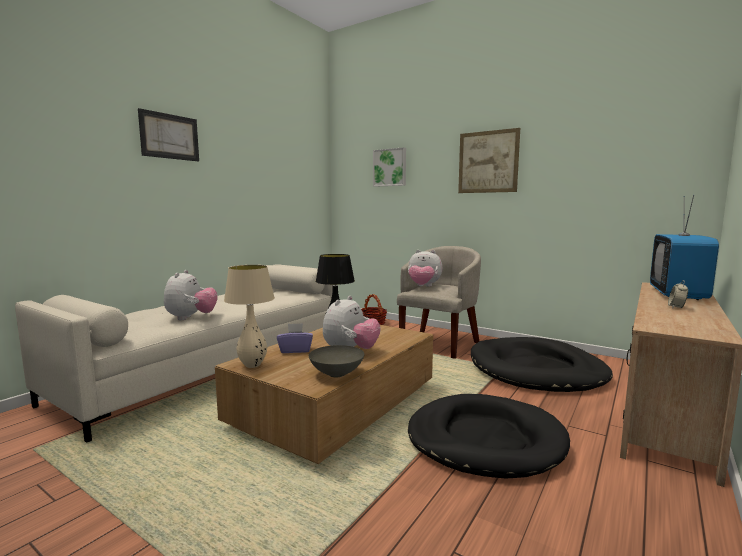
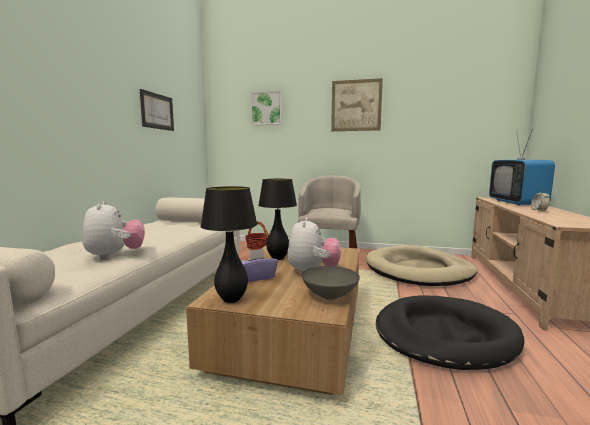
camera: 20 degrees left, 0 degrees up
(169, 136) = (57, 49): picture -> picture (157, 111)
(253, 365) = (232, 300): beige table lamp -> black table lamp
(423, 286) = (317, 210): plush toy -> none
(537, 370) = (418, 270): black dog bed -> beige dog bed

